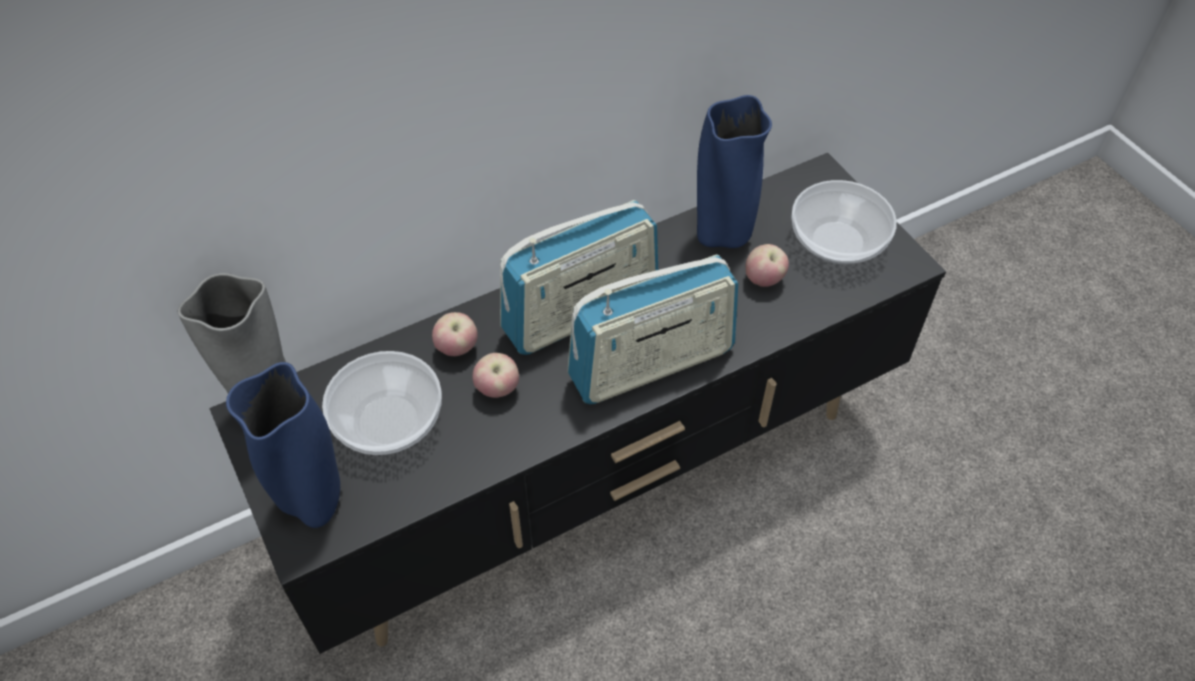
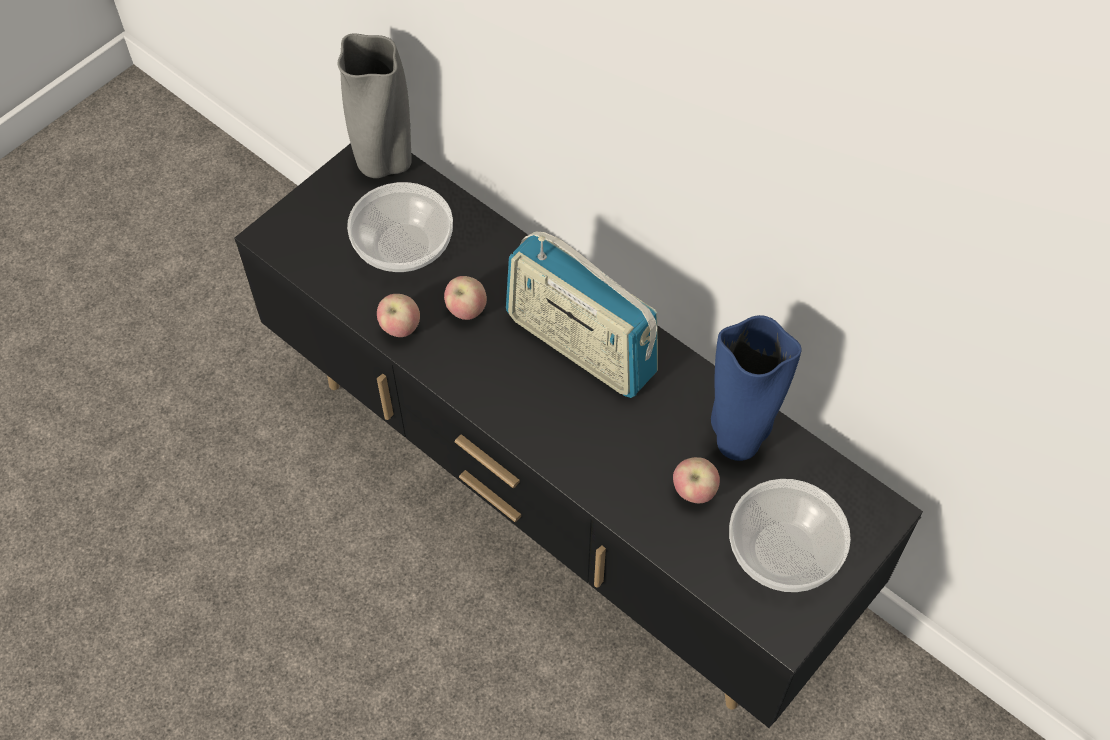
camera: 70 degrees right, 5 degrees up
(314, 501) = (310, 227): blue vase -> none
(457, 348) = (498, 265): apple -> apple (400, 328)
(651, 364) = (543, 421): radio -> none

